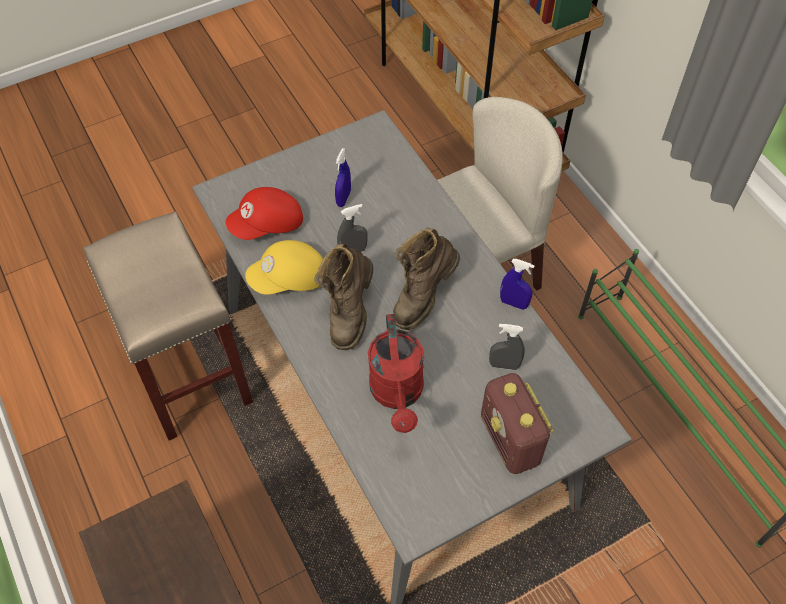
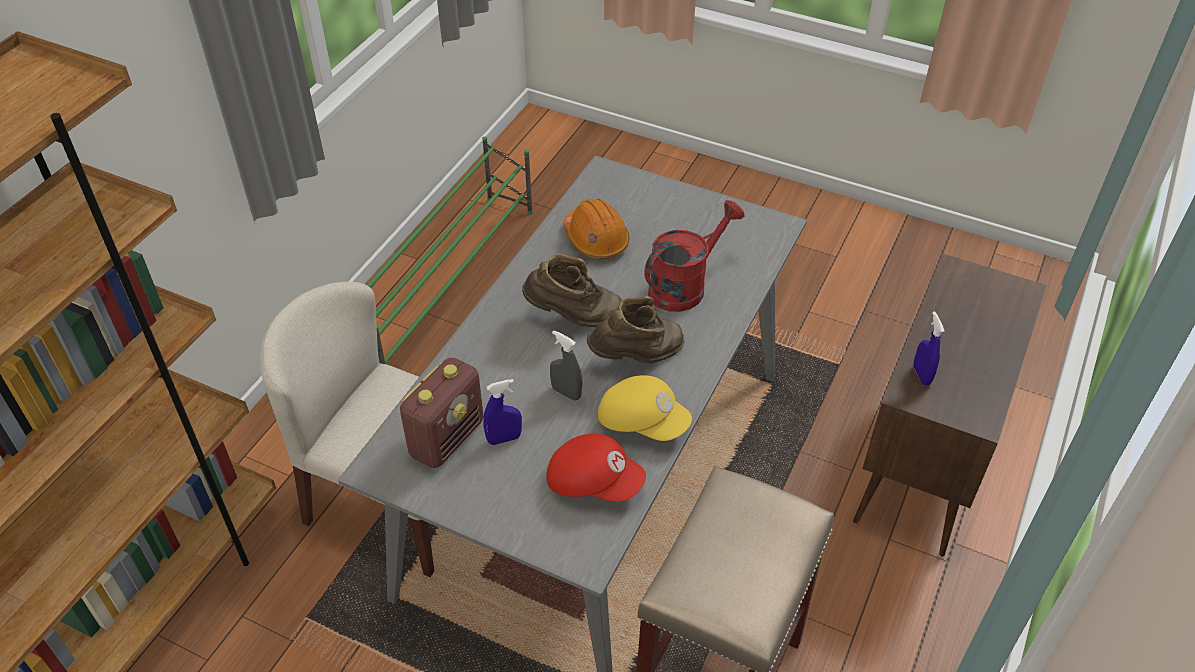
camera: 125 degrees left, 10 degrees down
(504, 365) = (596, 239): grey spray bottle -> orange hard hat
(510, 441) = (659, 209): radio -> radio (447, 438)
(513, 303) = (528, 259): blue spray bottle -> blue spray bottle (921, 375)

